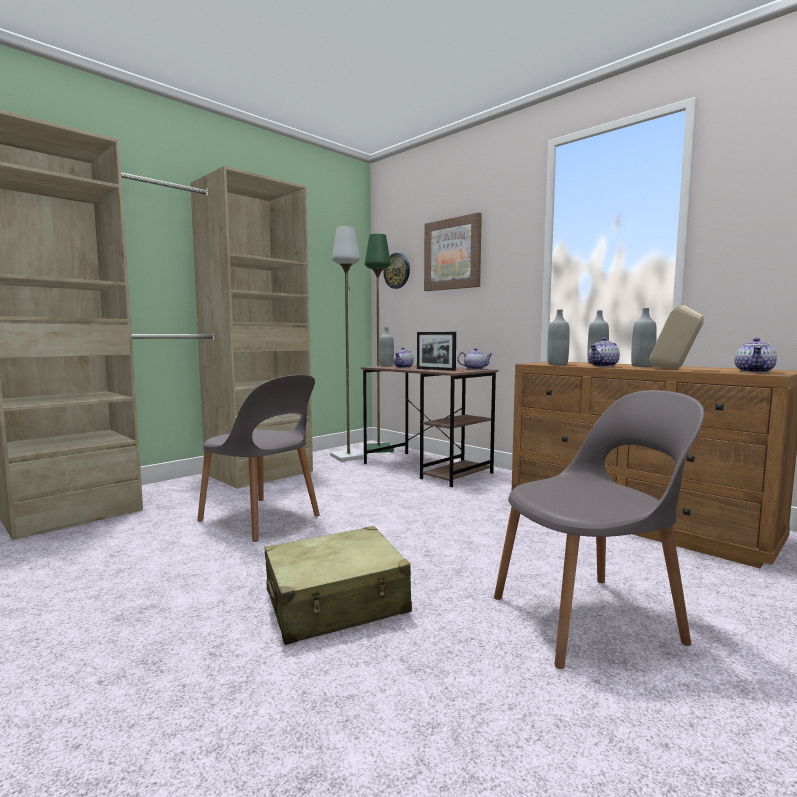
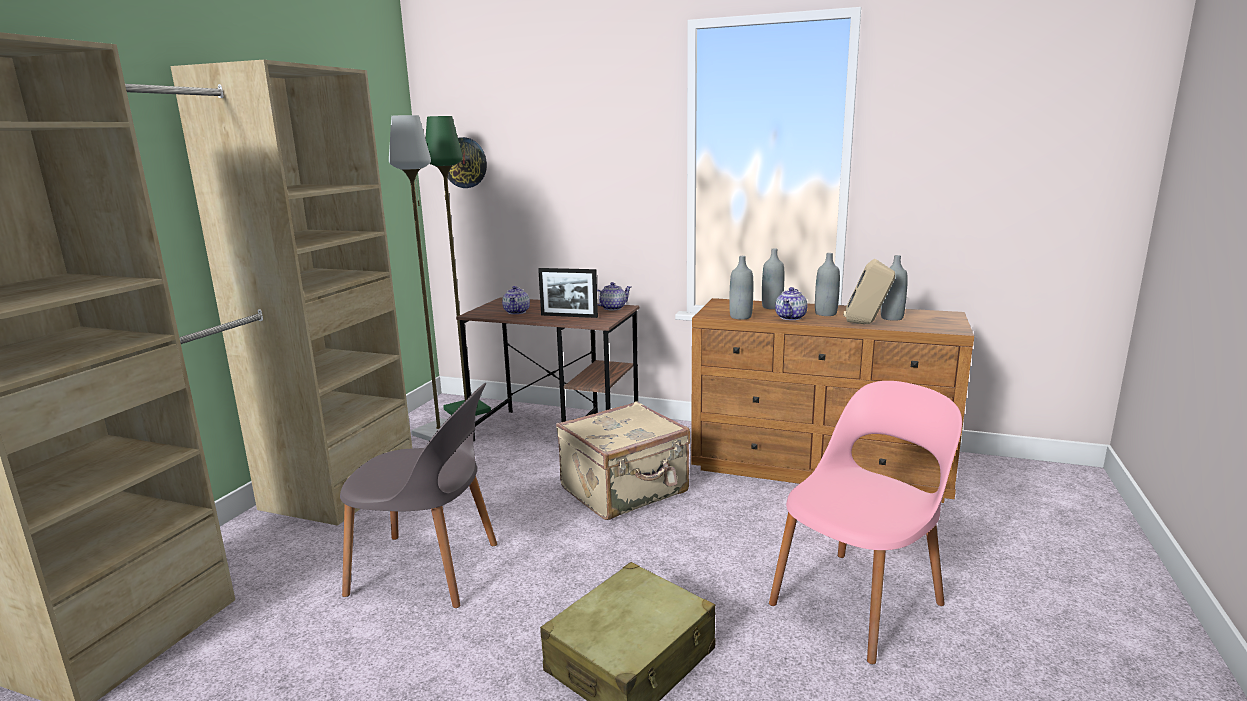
camera: 25 degrees left, 10 degrees up
(386, 366) = (486, 309): grey bottle -> grey bottle (891, 318)
(444, 505) = (625, 491): none -> beige suitcase
(452, 254) = (555, 149): picture -> none
(589, 618) = (859, 601): grey chair -> pink chair
(754, 371) = (936, 323): teapot -> none

